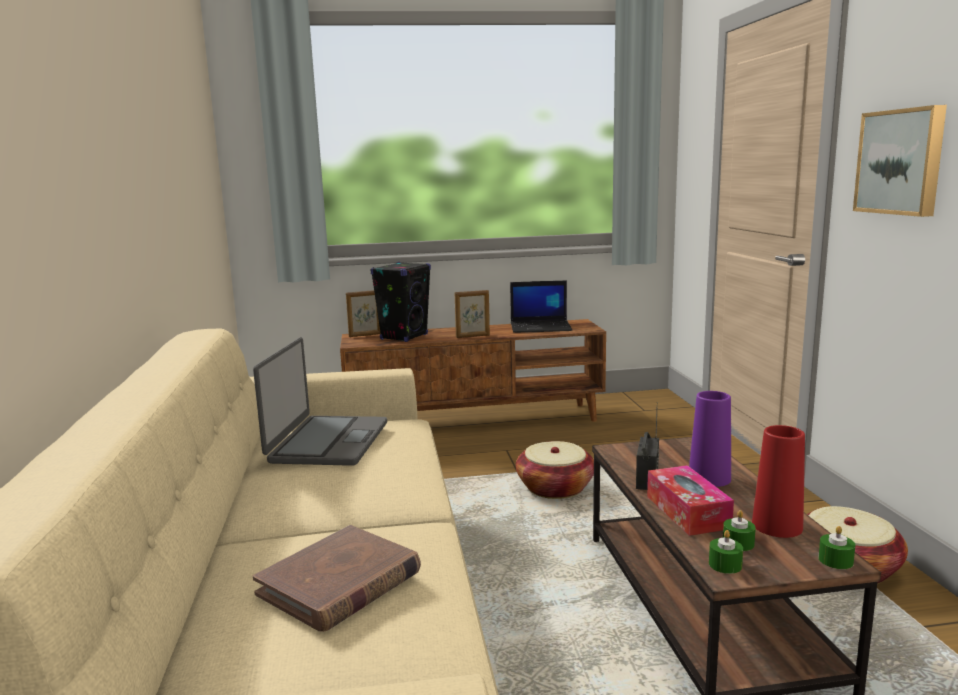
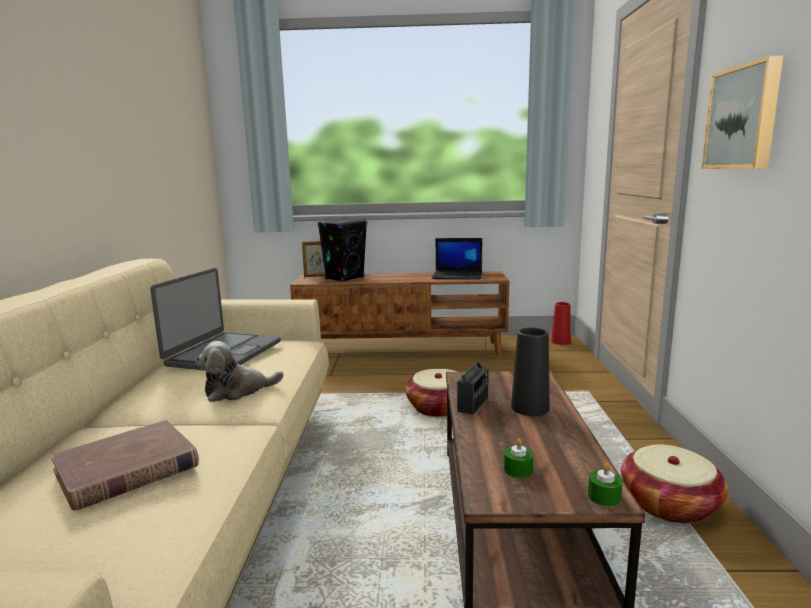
camera: 10 degrees right, 0 degrees up
(382, 486) = (237, 391): none -> plush toy
(473, 336) = (398, 280): picture frame -> none
(687, 512) = (489, 436): tissue box -> none
(709, 478) = (530, 407): purple vase -> black vase
(725, 565) = (492, 489): green candle -> none
(777, 526) = (566, 457): red vase -> red vase (560, 341)

